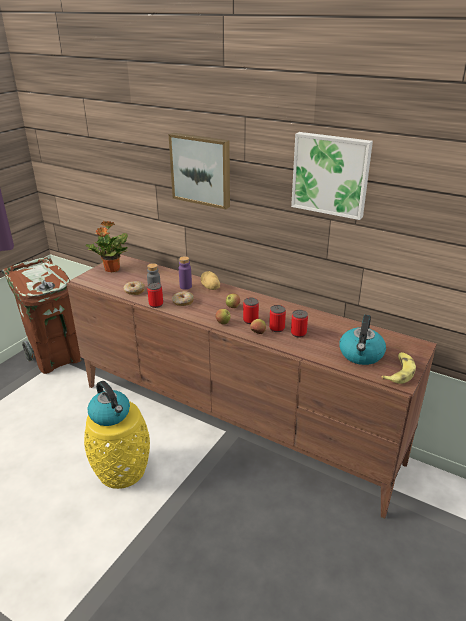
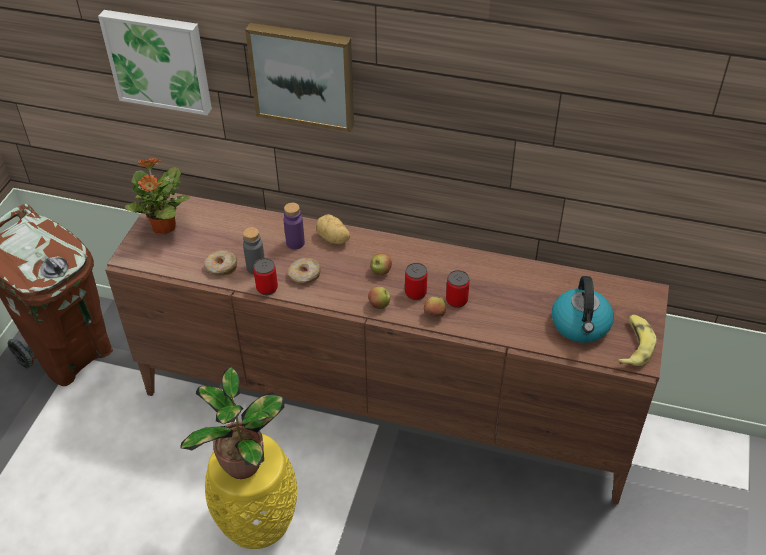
camera: 15 degrees left, 15 degrees up
(110, 415) = (242, 462): kettle -> potted plant
(298, 333) = (488, 304): can -> none
(331, 174) = (517, 87): picture -> picture (159, 60)

